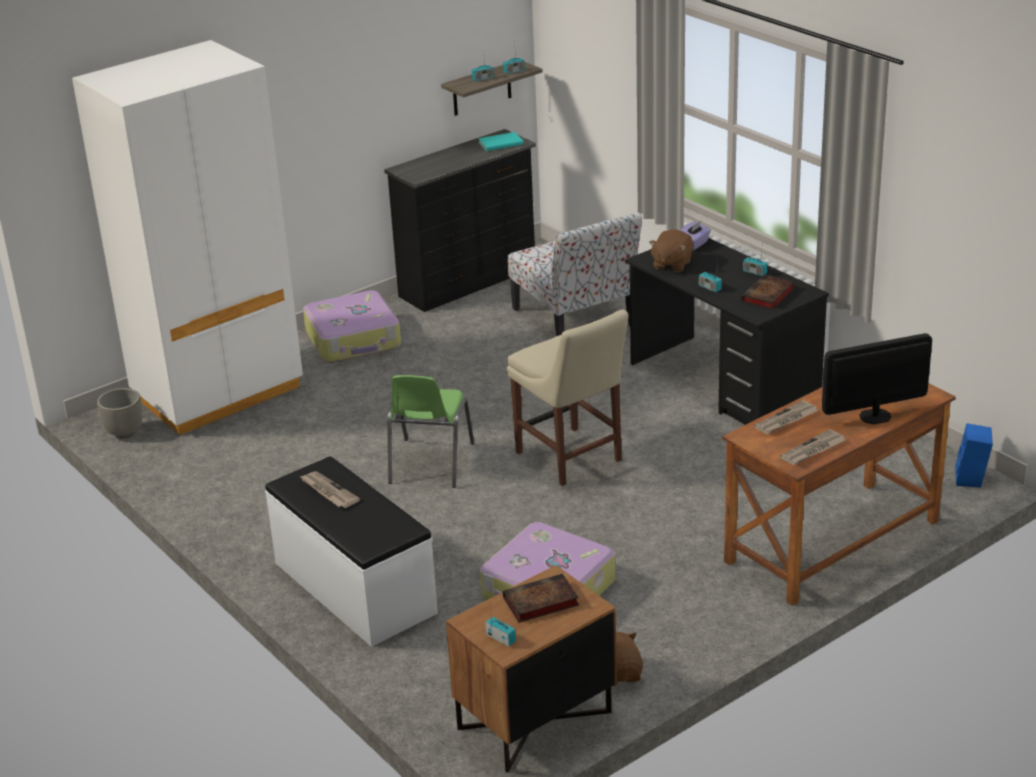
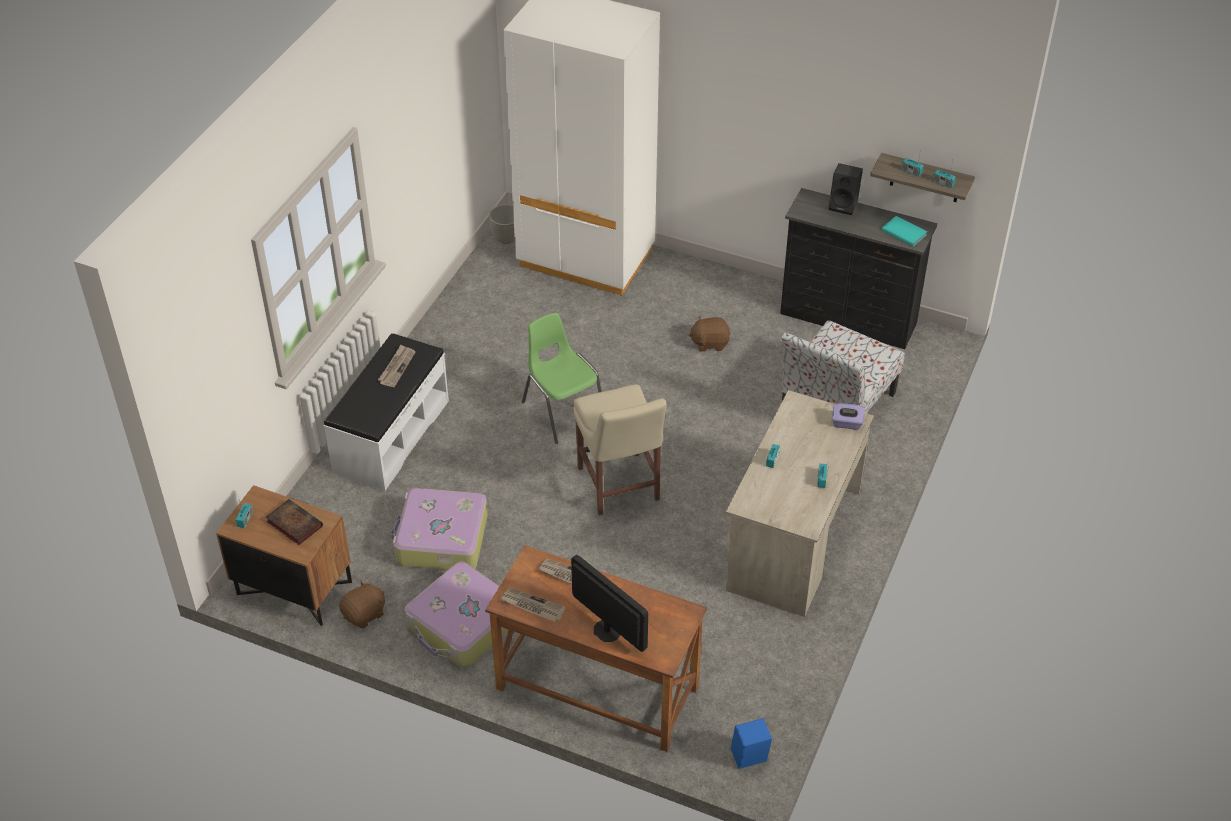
camera: 60 degrees right, 15 degrees up
(354, 340) = (708, 294): suitcase -> suitcase (463, 625)
(429, 464) = (562, 410): green chair -> green chair turned 75 degrees clockwise
(433, 157) = (844, 205): none -> black speaker
(571, 459) = (619, 487): beige chair -> beige chair turned 45 degrees counterclockwise
(671, 264) = (798, 421): brown plush toy -> brown plush toy (710, 343)
(723, 385) = (794, 541): black desk -> beige desk
(768, 296) = (782, 502): book -> none

